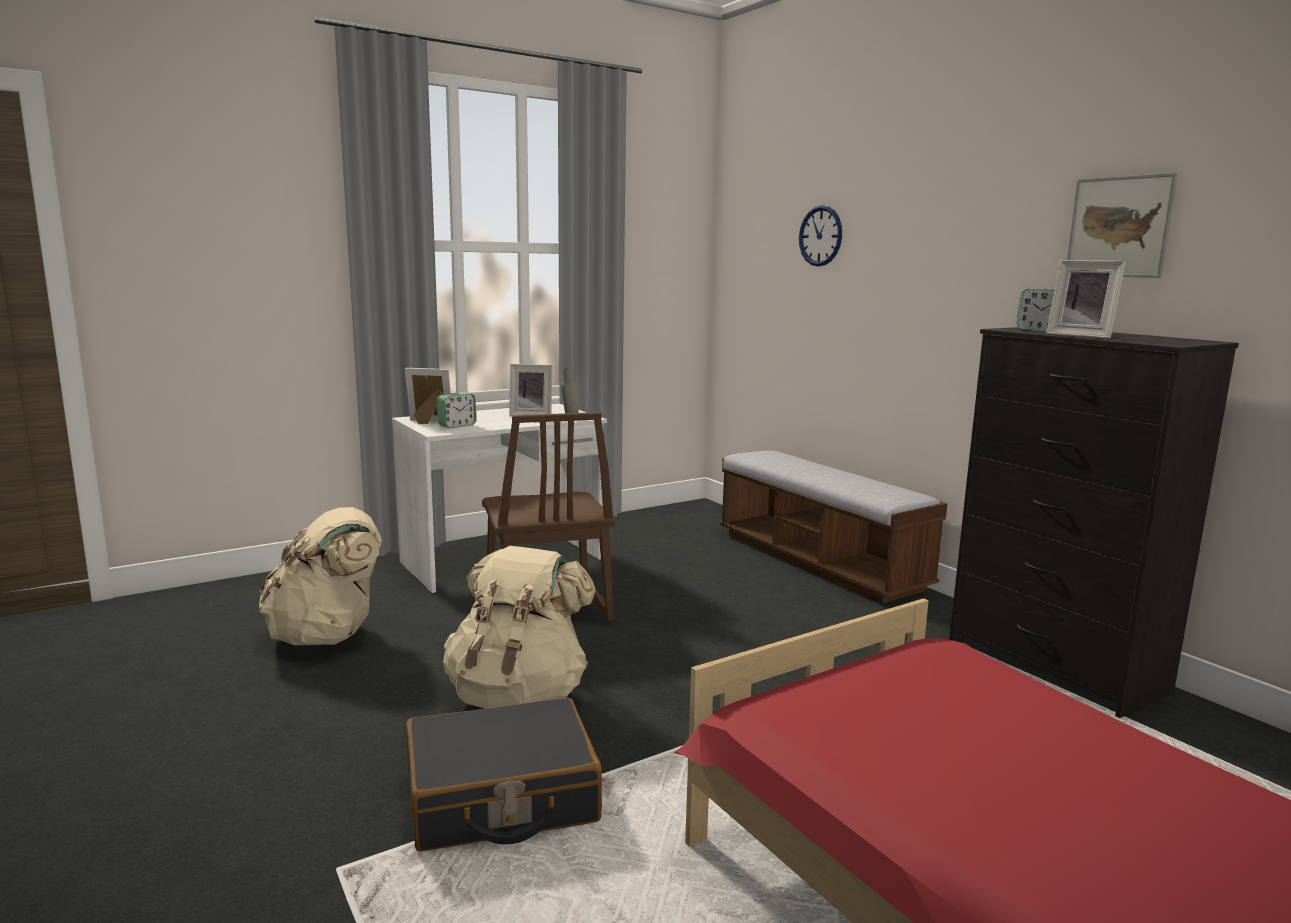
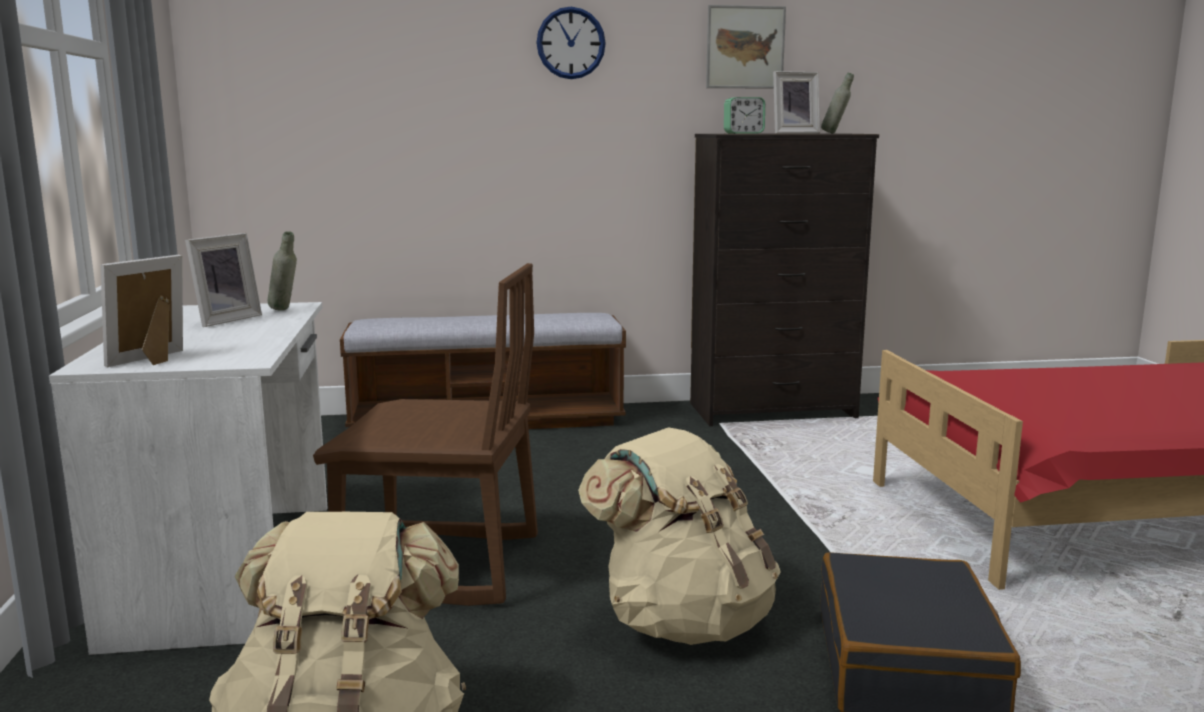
camera: 65 degrees left, 0 degrees up
(457, 426) = (222, 350): alarm clock -> none
(820, 236) = (397, 48): wall clock -> wall clock (570, 43)
(1152, 341) = (835, 133): none -> grey bottle

